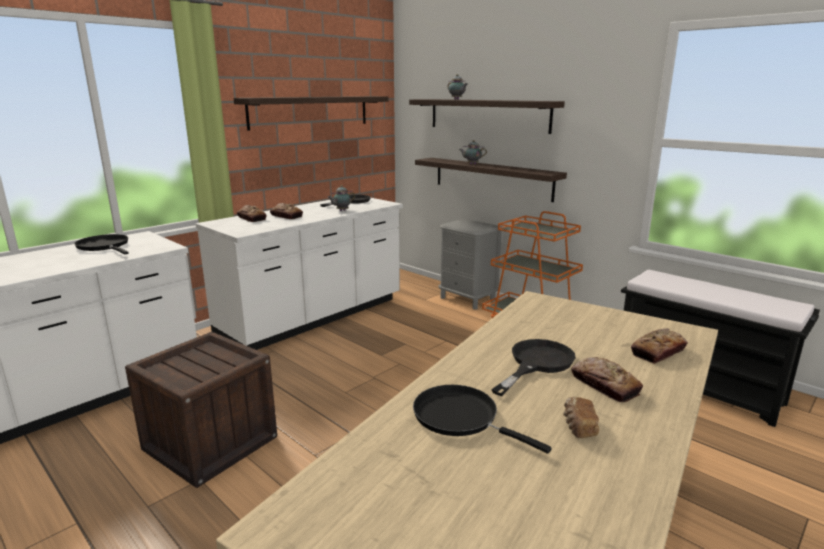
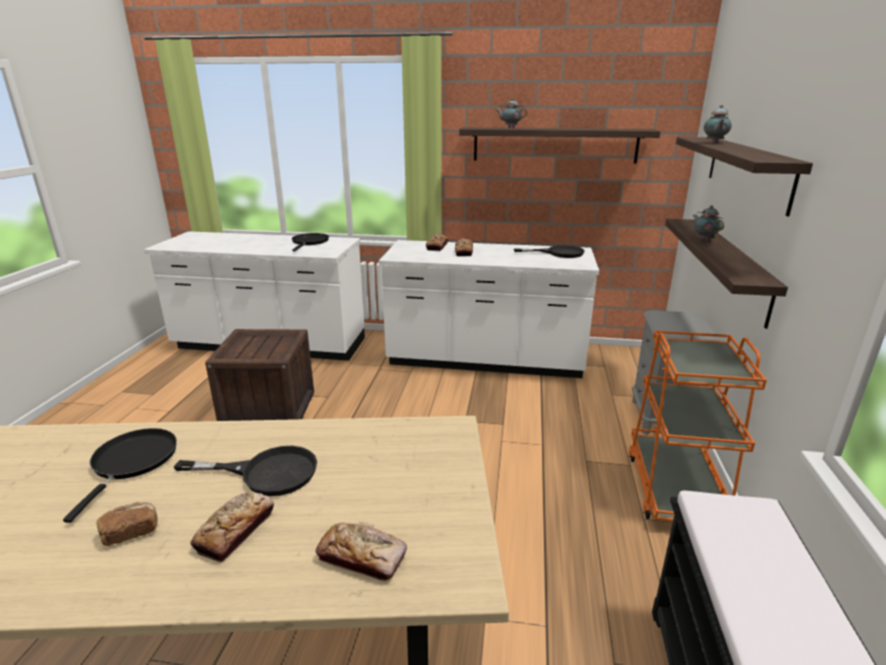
camera: 55 degrees right, 5 degrees up
(341, 210) = (518, 260): teapot -> teapot (510, 127)

